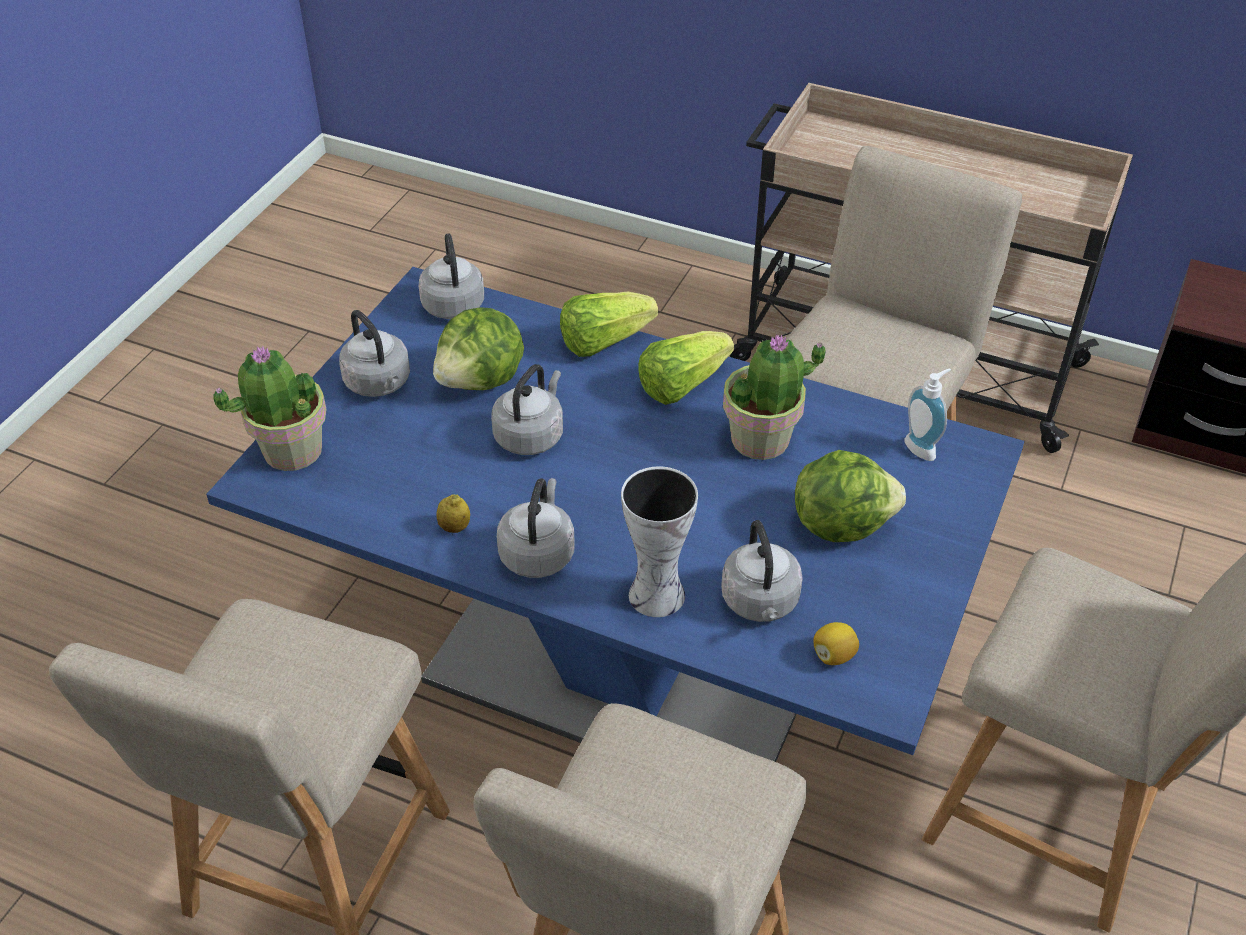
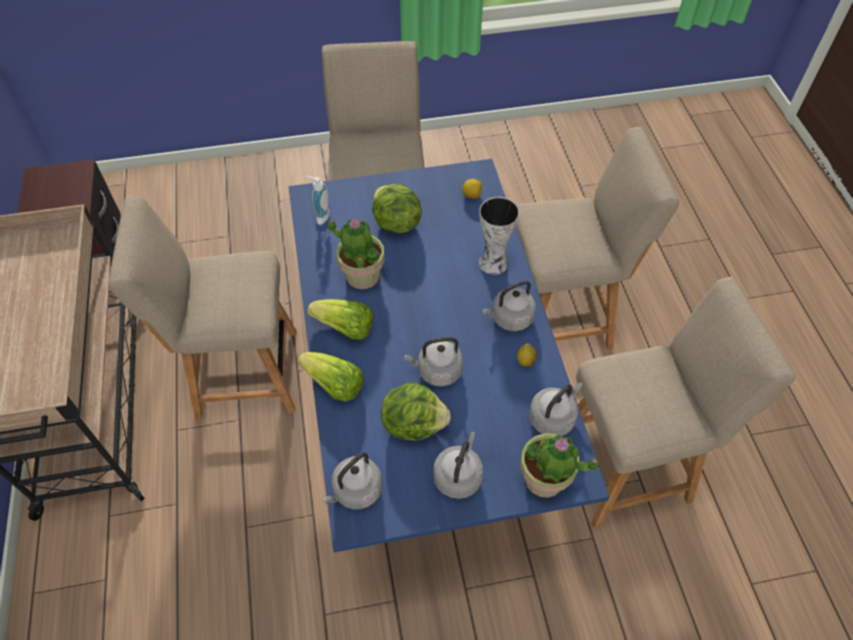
camera: 125 degrees left, 10 degrees up
(760, 603) = (466, 228): grey kettle -> grey kettle (553, 417)

